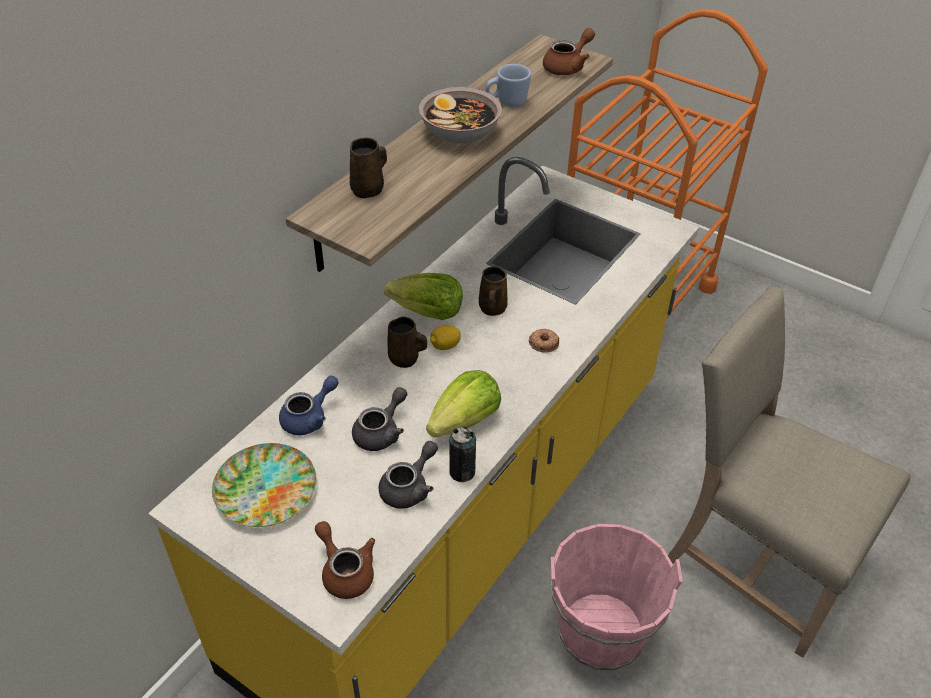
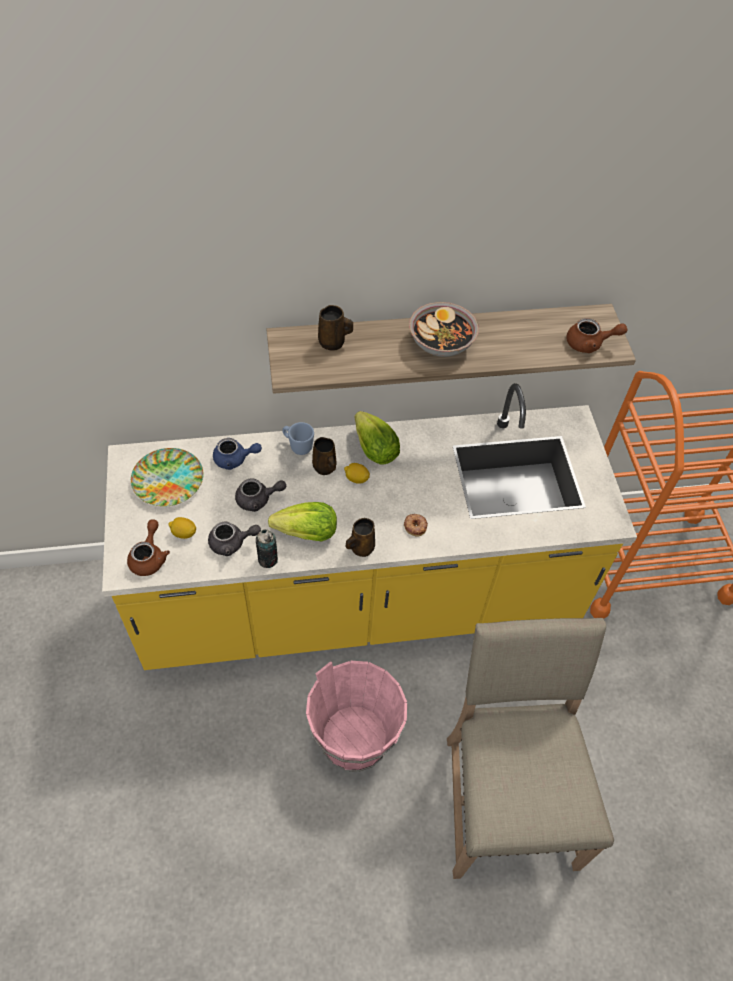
camera: 45 degrees right, 10 degrees up
(350, 520) = (184, 533): none -> lemon
(492, 309) = (415, 478): brown mug -> brown mug (360, 548)
(506, 102) = (504, 342): blue mug -> blue mug (297, 446)

